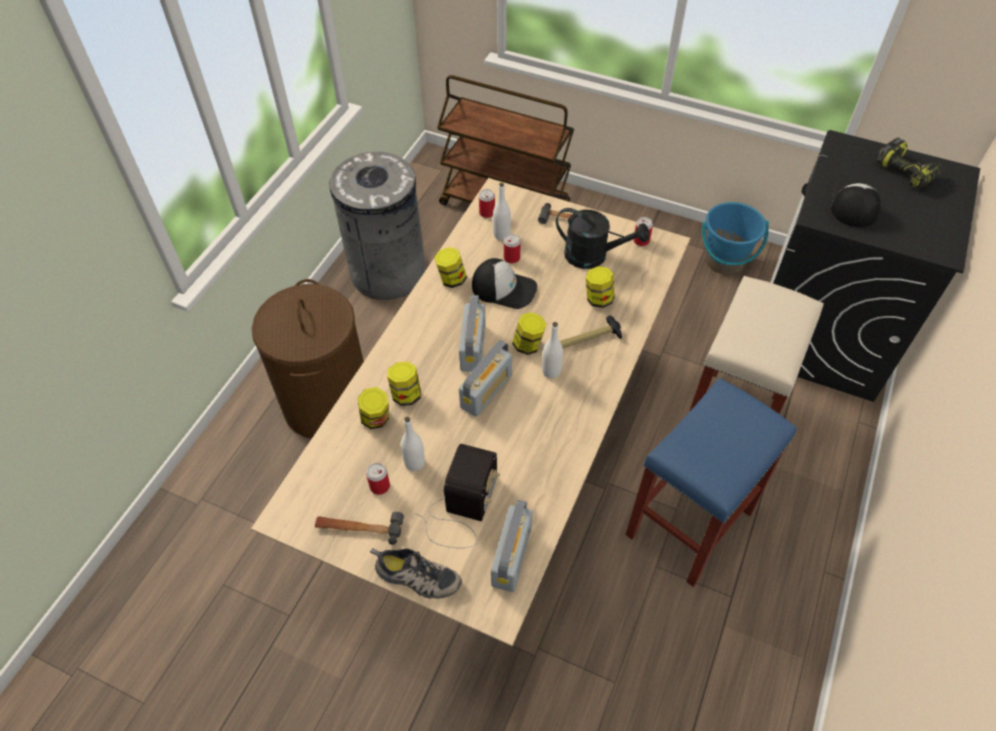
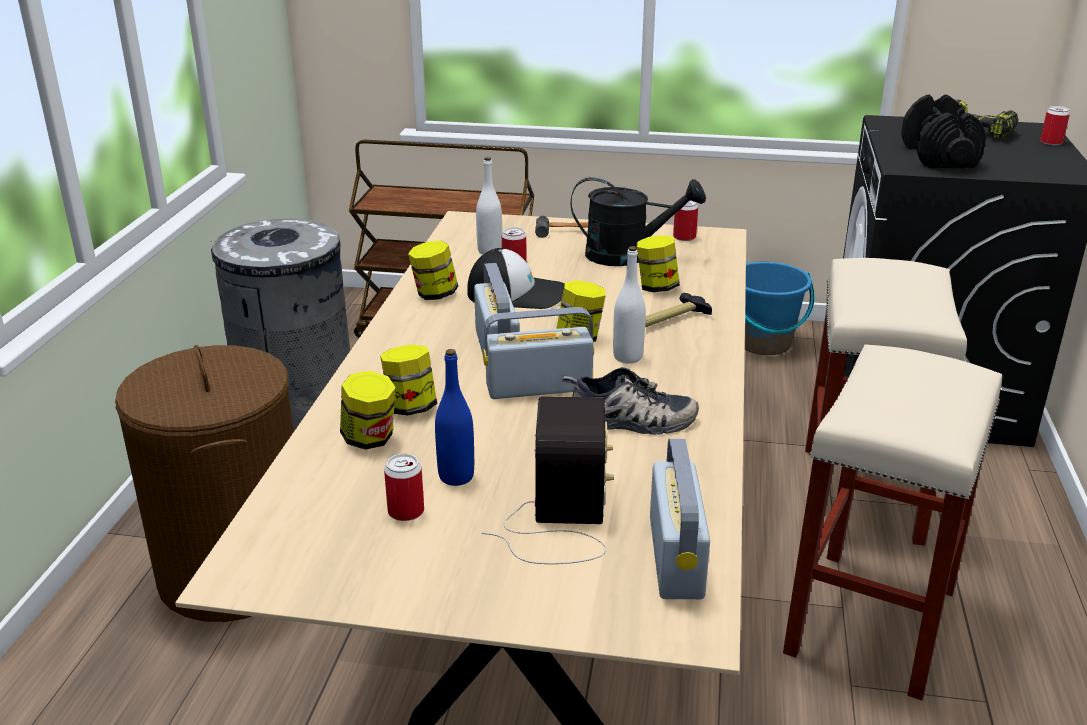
camera: 15 degrees left, 25 degrees down
(359, 527) = (387, 566): hammer -> none
(414, 463) = (456, 476): white bottle -> blue bottle
(416, 578) = (520, 613): shoe -> shoe (629, 421)
(486, 391) = (538, 387): radio -> radio turned 120 degrees counterclockwise
(487, 213) = (460, 237): can -> can (1051, 142)
(689, 525) = (872, 623): blue stool -> beige stool
(853, 204) = (937, 156): cap -> black dumbbell

